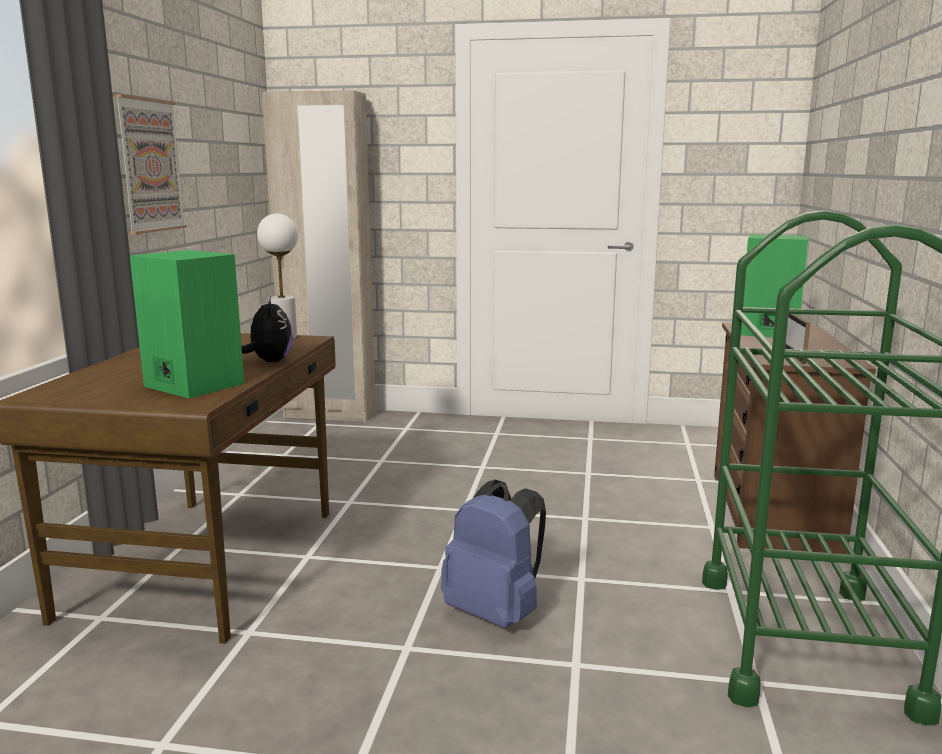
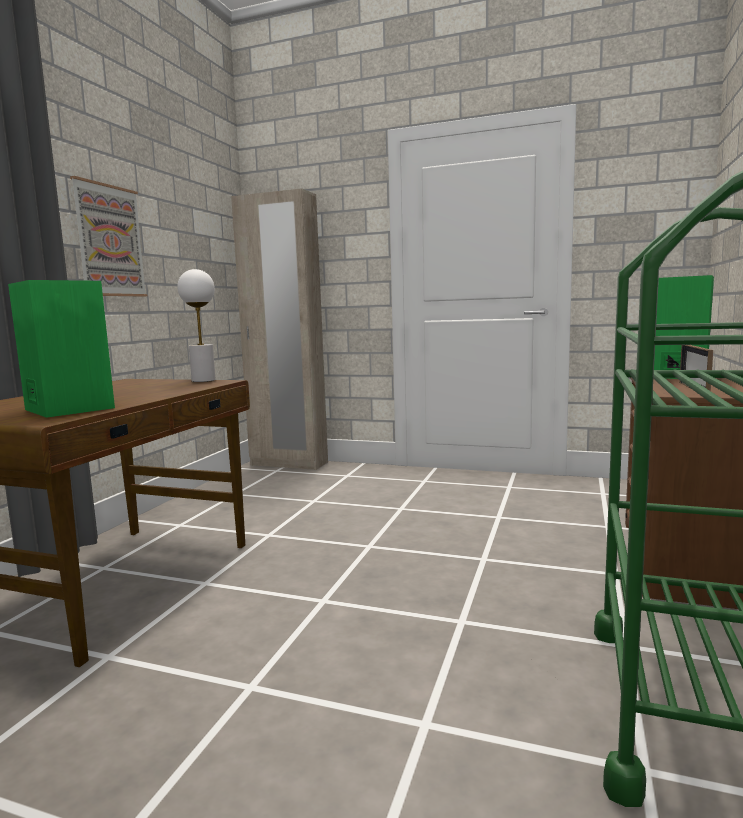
camera: 10 degrees right, 5 degrees down
(269, 361) = (163, 394): plush toy -> none
(496, 613) = (359, 654): blue backpack -> none

